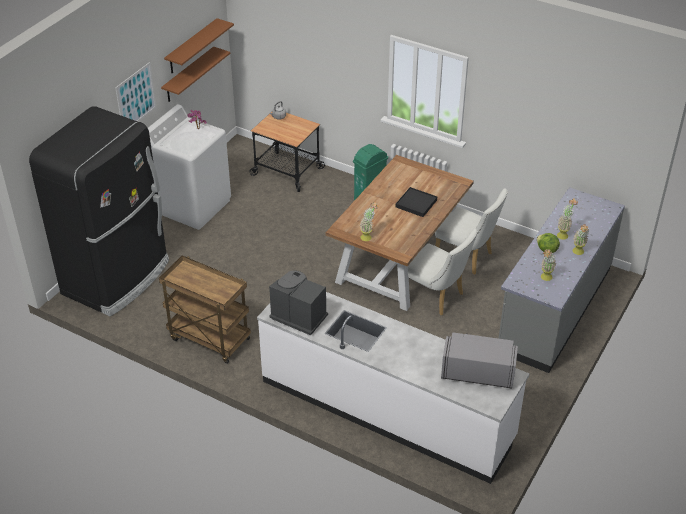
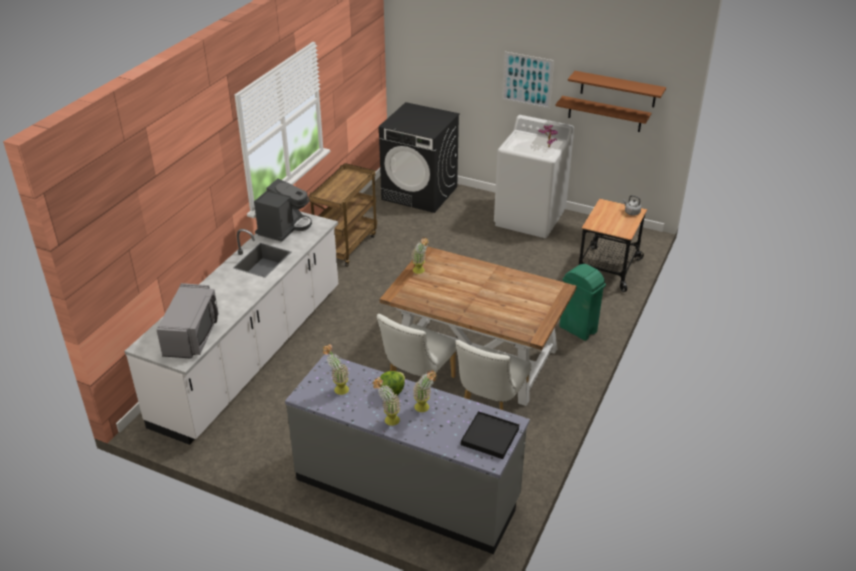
camera: 85 degrees right, 5 degrees down
(118, 278) = (420, 193): black fridge -> black washing machine
(416, 203) = (484, 302): black tray -> black tray (490, 437)

